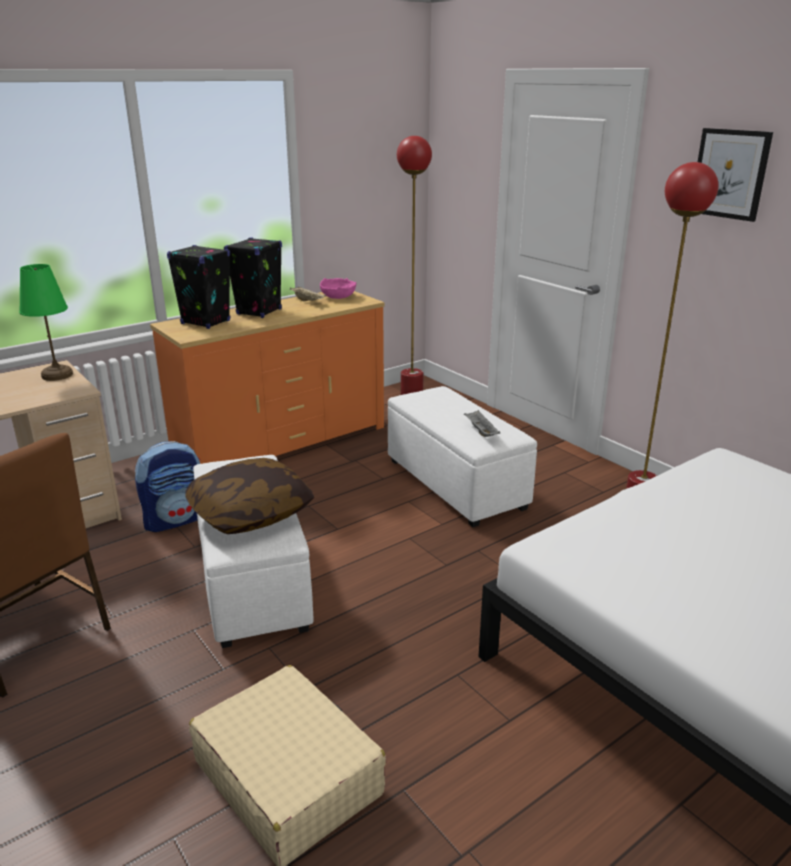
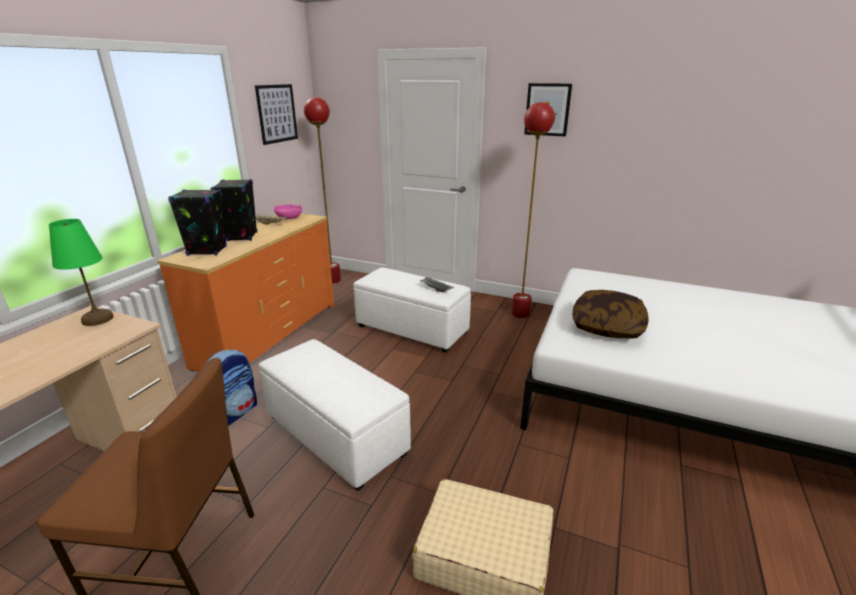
camera: 30 degrees left, 0 degrees up
(250, 513) = (345, 383): pillow -> pillow (607, 326)
(361, 156) = (277, 113): none -> picture

